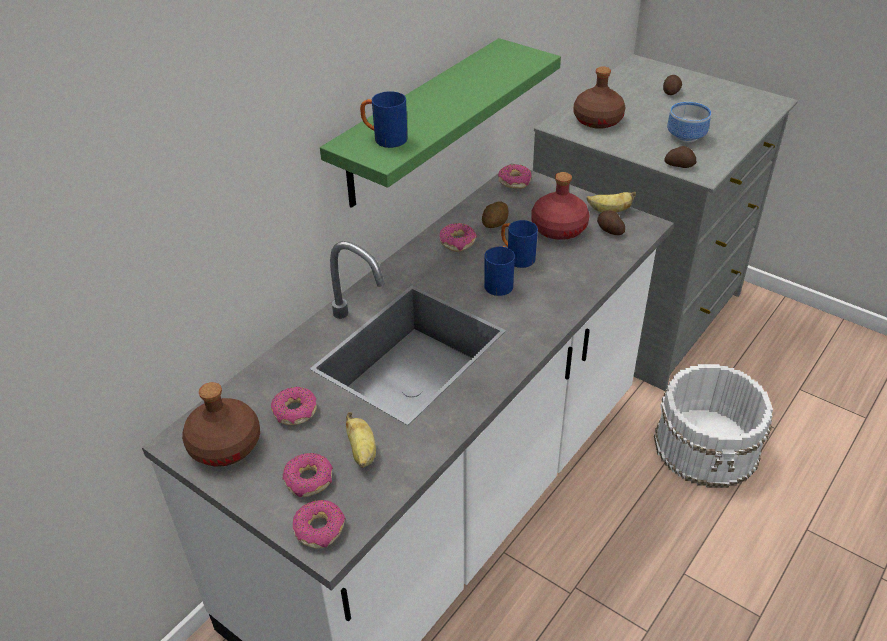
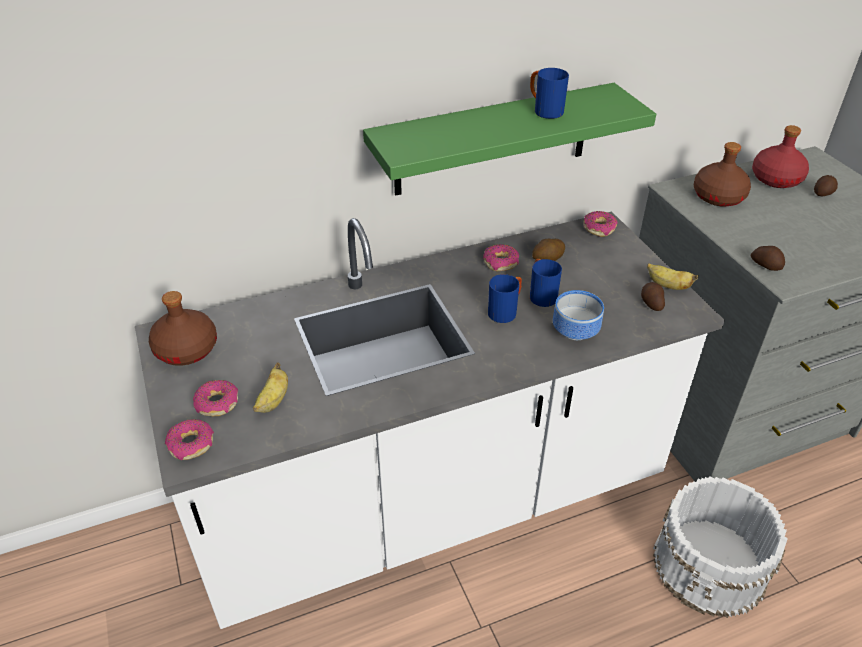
camera: 30 degrees right, 0 degrees up
(295, 412) = (254, 347): donut -> none
(384, 139) = (419, 138): blue mug -> blue mug (544, 110)
(558, 228) = (603, 283): red bottle -> red bottle (776, 178)
(685, 135) = (800, 239): bowl -> bowl (576, 329)

